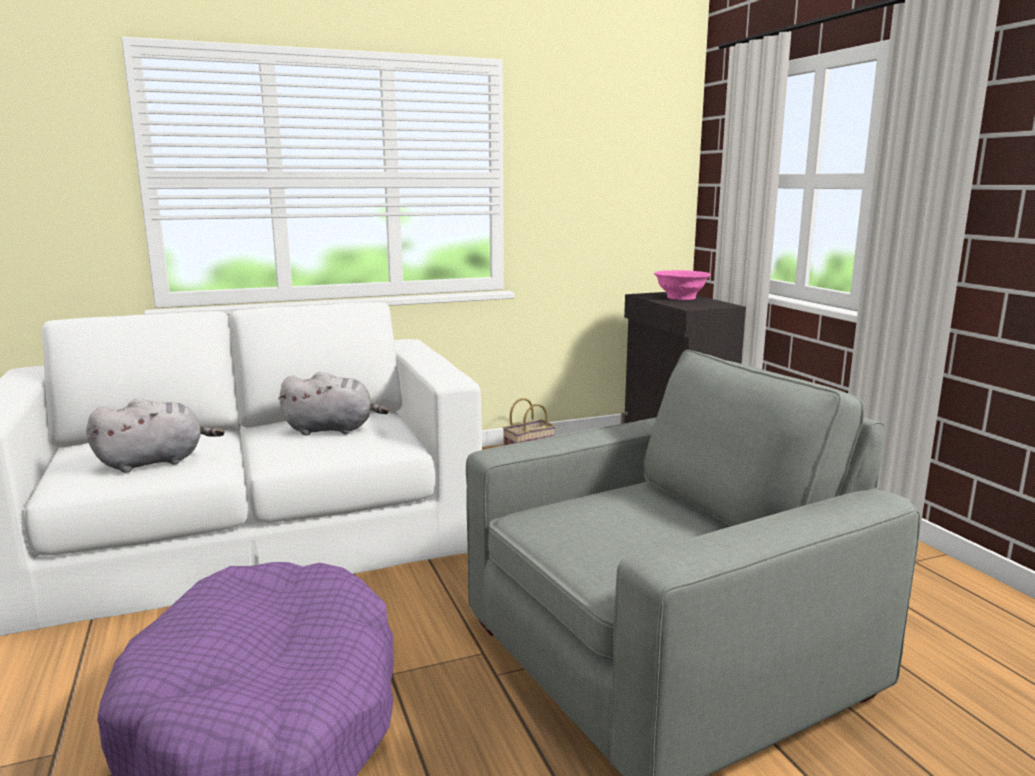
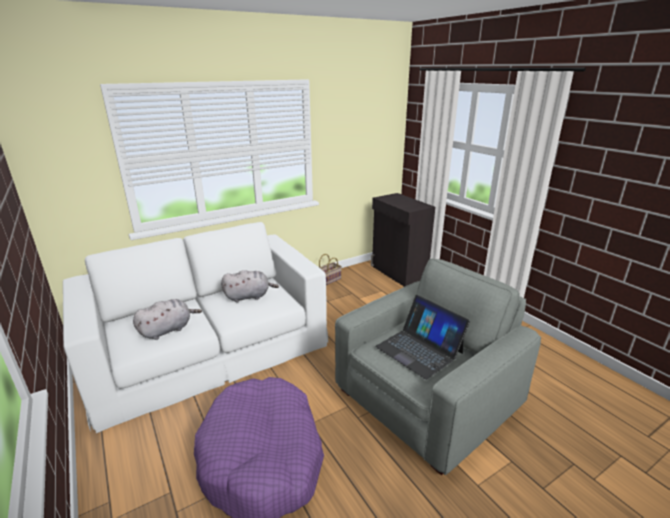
camera: 10 degrees left, 10 degrees up
(633, 523) = (419, 349): none -> laptop
(680, 298) = (401, 200): pink bowl -> none

